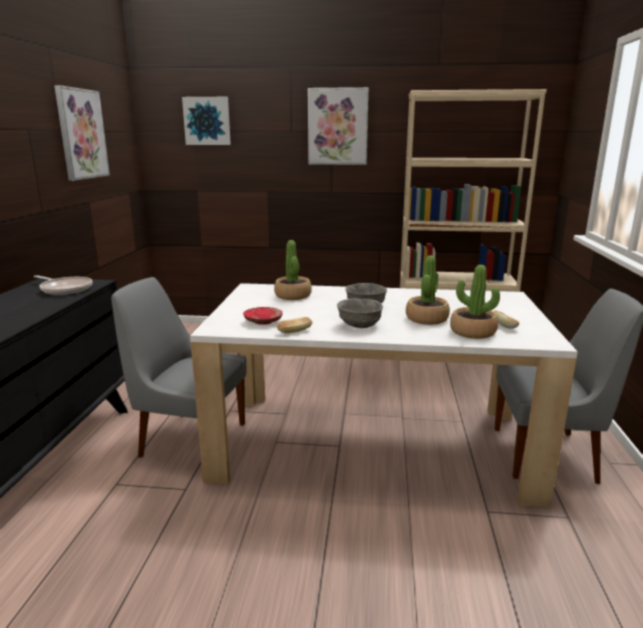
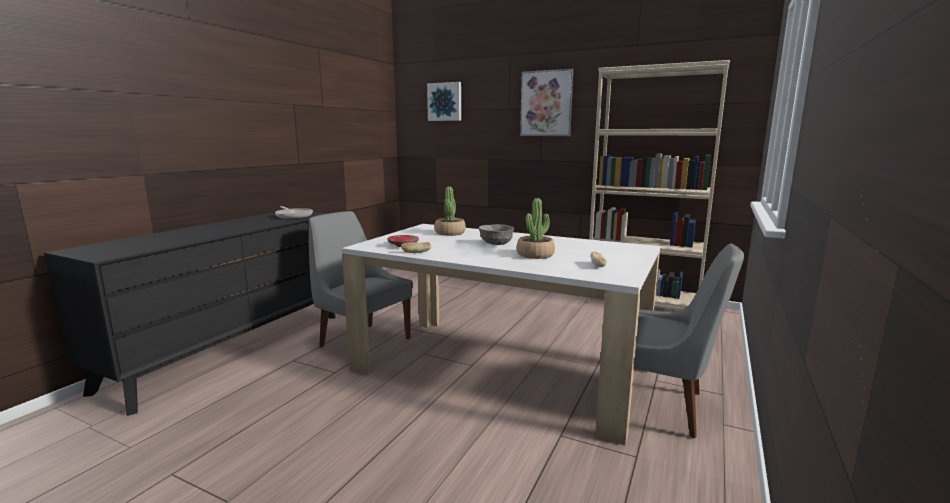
camera: 20 degrees right, 5 degrees down
(81, 134) = (340, 110): picture -> none
(359, 325) = (472, 253): grey bowl -> none
(472, 332) = (561, 266): potted plant -> none

